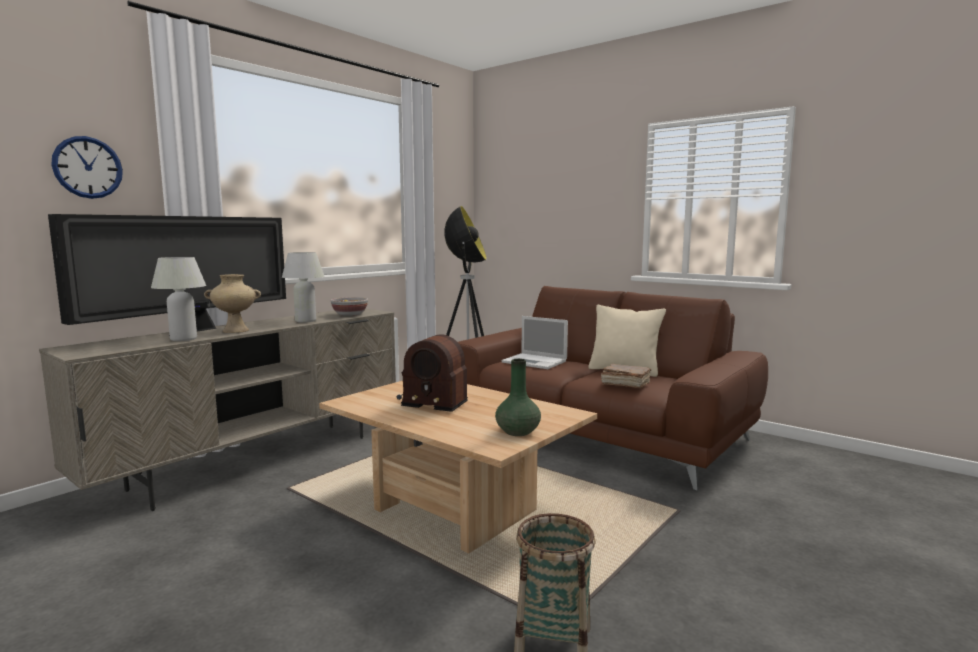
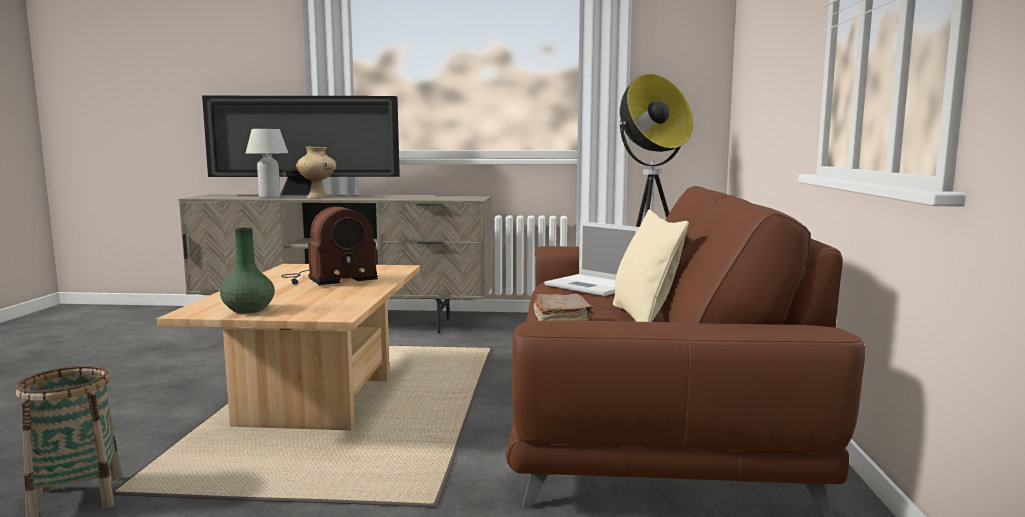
camera: 55 degrees right, 0 degrees up
(88, 167) = (266, 61): wall clock -> none
(305, 321) = (388, 198): white table lamp -> none
(349, 315) = (441, 198): bowl -> none
(432, 400) = (328, 279): radio -> radio turned 105 degrees counterclockwise
(535, 362) = (593, 286): laptop -> laptop turned 45 degrees counterclockwise

